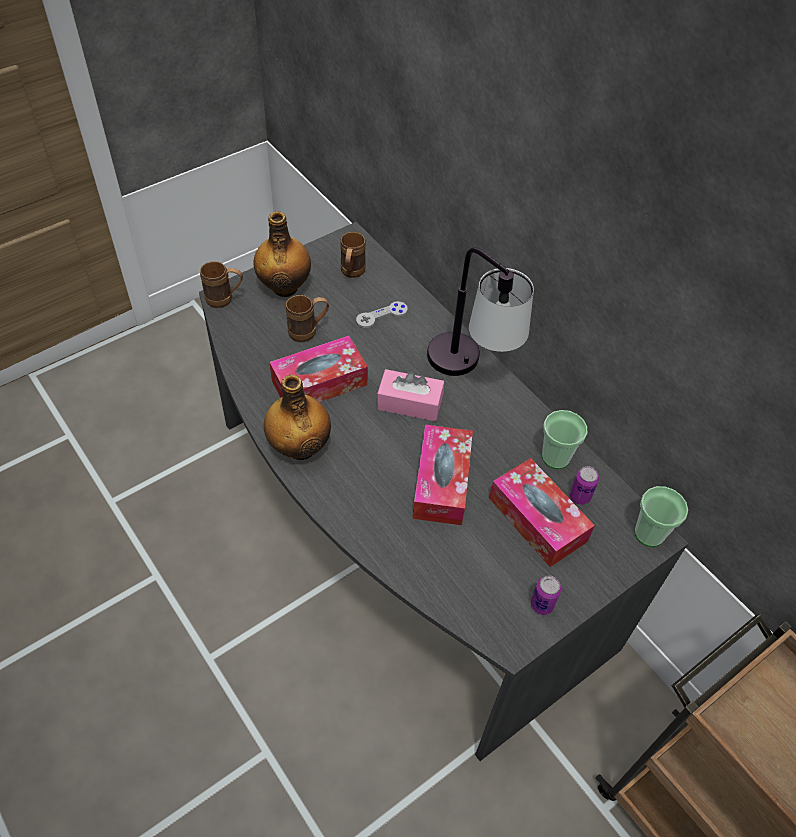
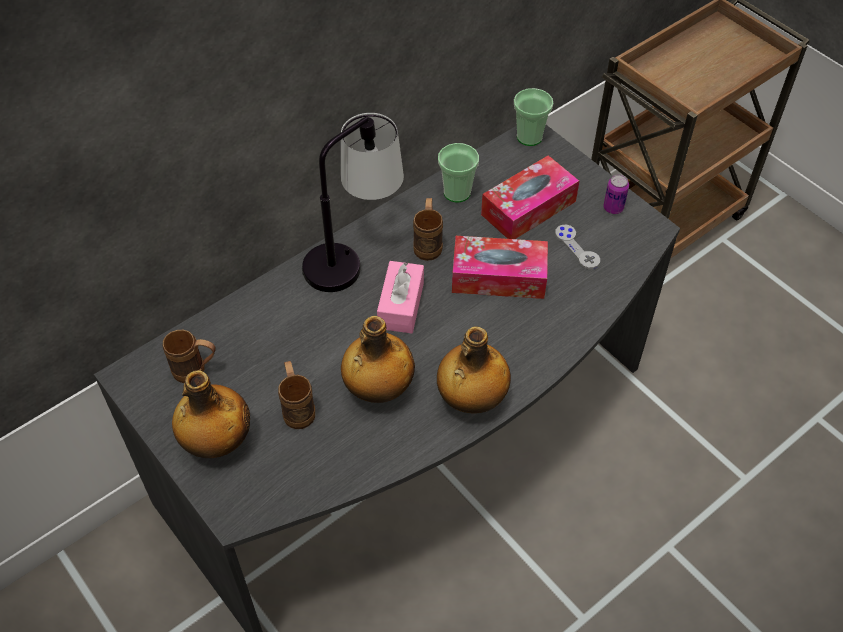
camera: 90 degrees left, 0 degrees up
(225, 300) = (240, 509): brown mug -> brown mug (428, 243)
(319, 383) = (378, 389): tissue box -> bottle
(382, 315) = (270, 336): grey game controller -> grey game controller (577, 248)
(580, 496) = (498, 178): can -> none

